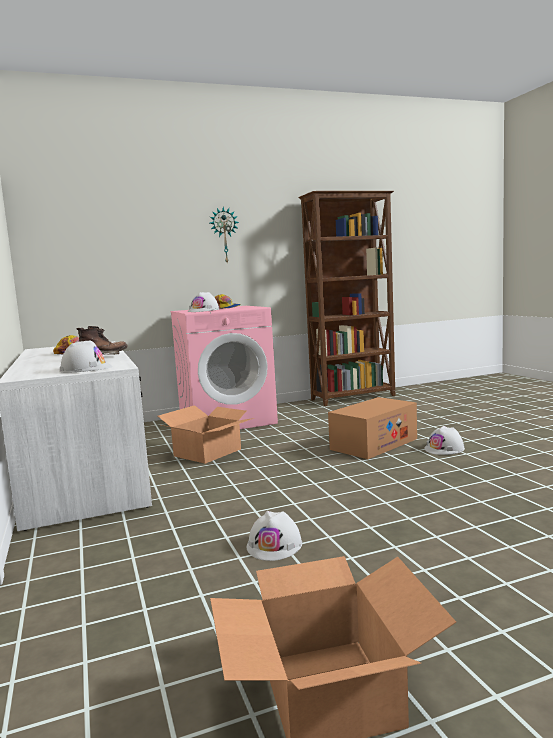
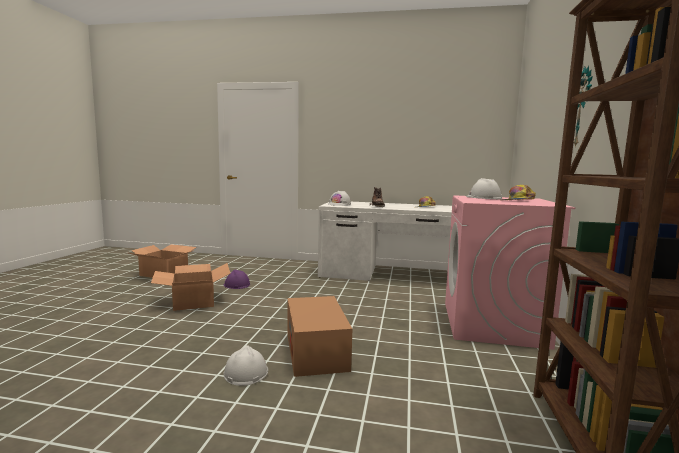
camera: 120 degrees right, 0 degrees up
(208, 452) = (390, 300): cardboard box -> cardboard box (193, 301)
(274, 545) = (236, 285): white hard hat -> purple hard hat

